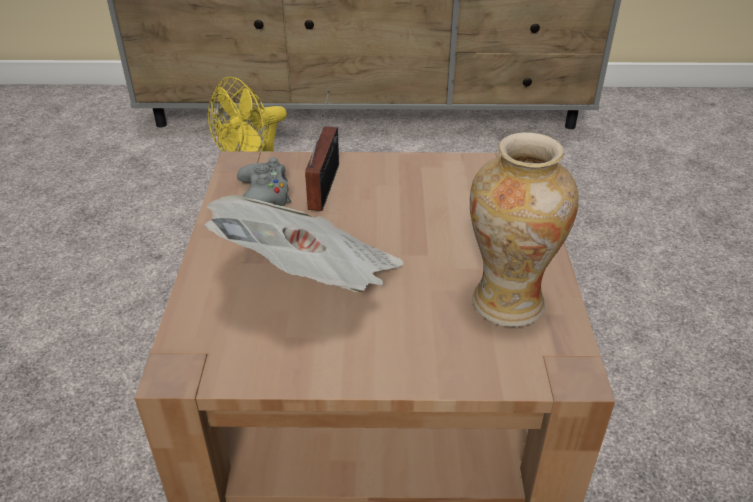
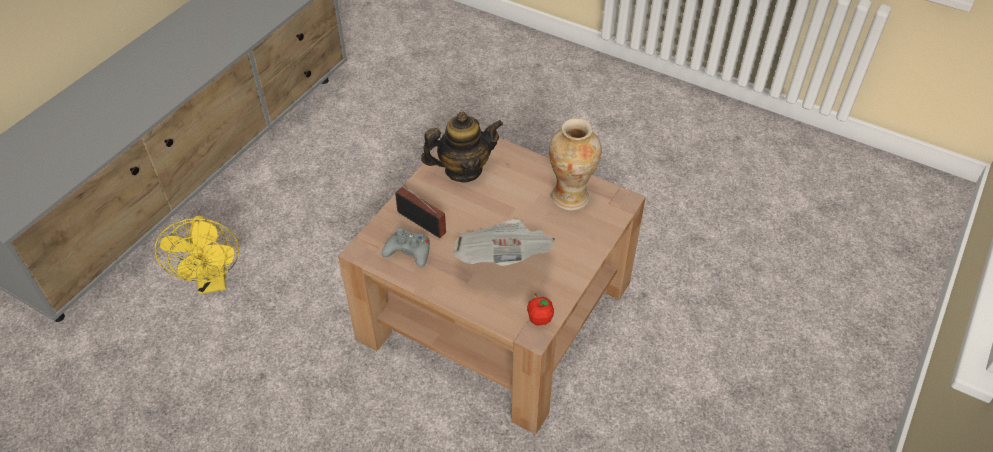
camera: 60 degrees left, 10 degrees up
(213, 366) = (539, 319): none -> apple
(451, 184) = (463, 170): none -> teapot

